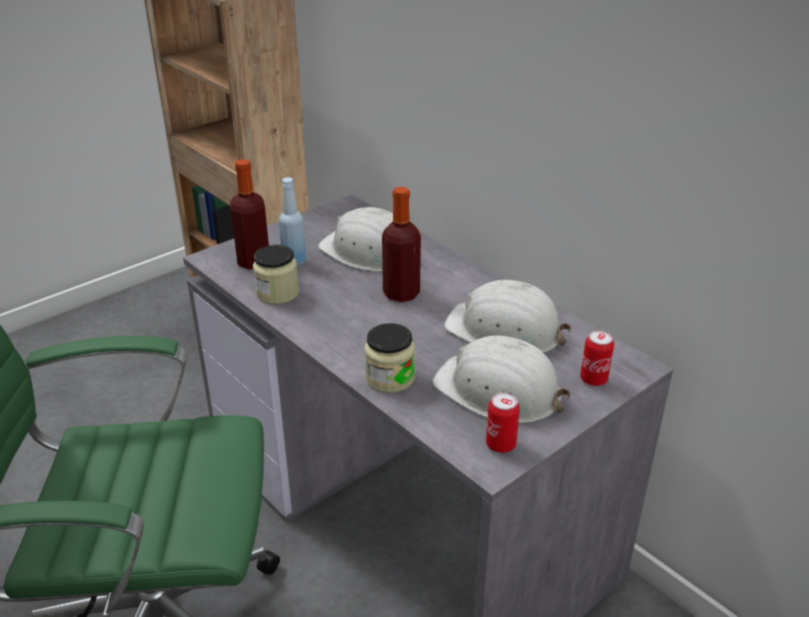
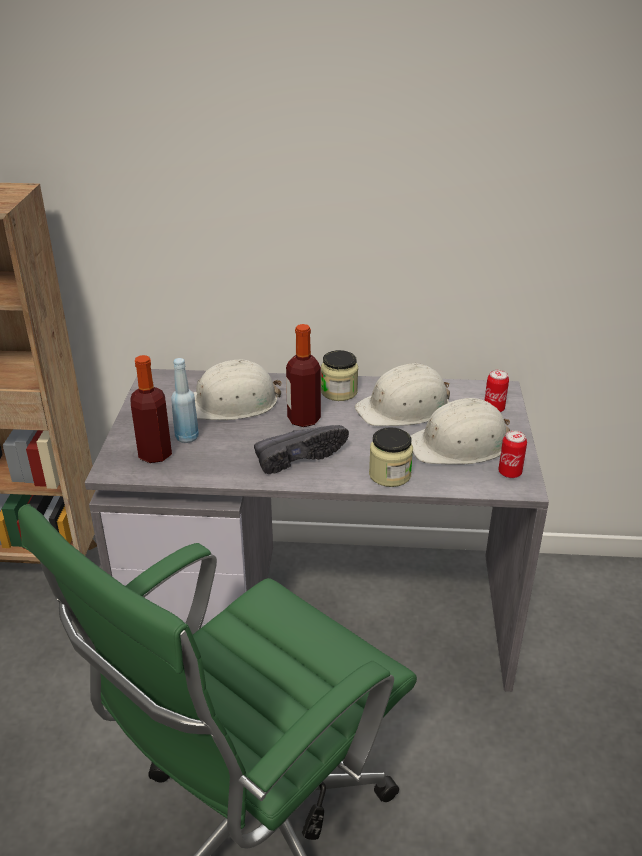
camera: 45 degrees left, 0 degrees up
(277, 293) = (216, 466): jar -> jar (339, 392)
(345, 320) = (298, 456): none -> black shoe

